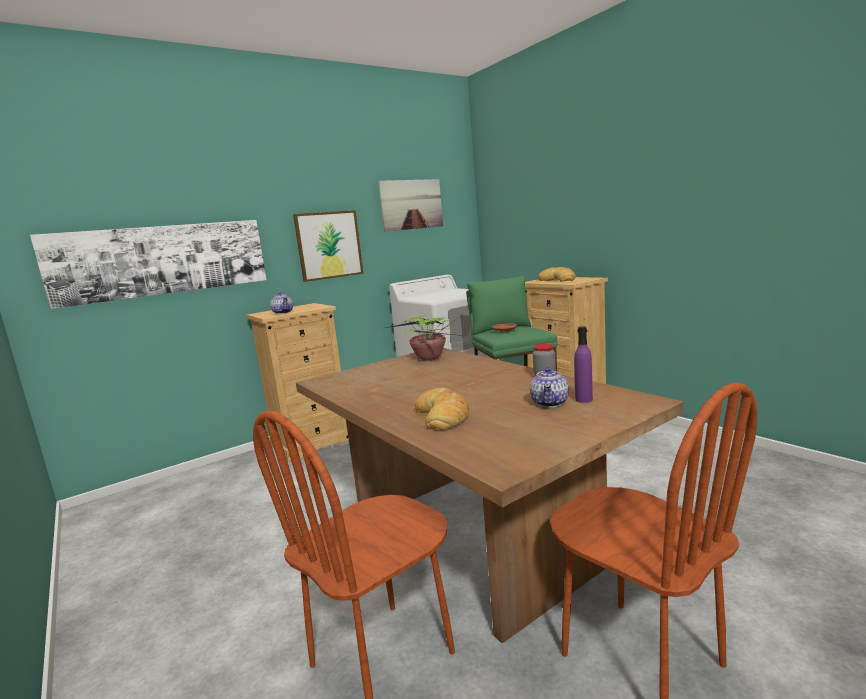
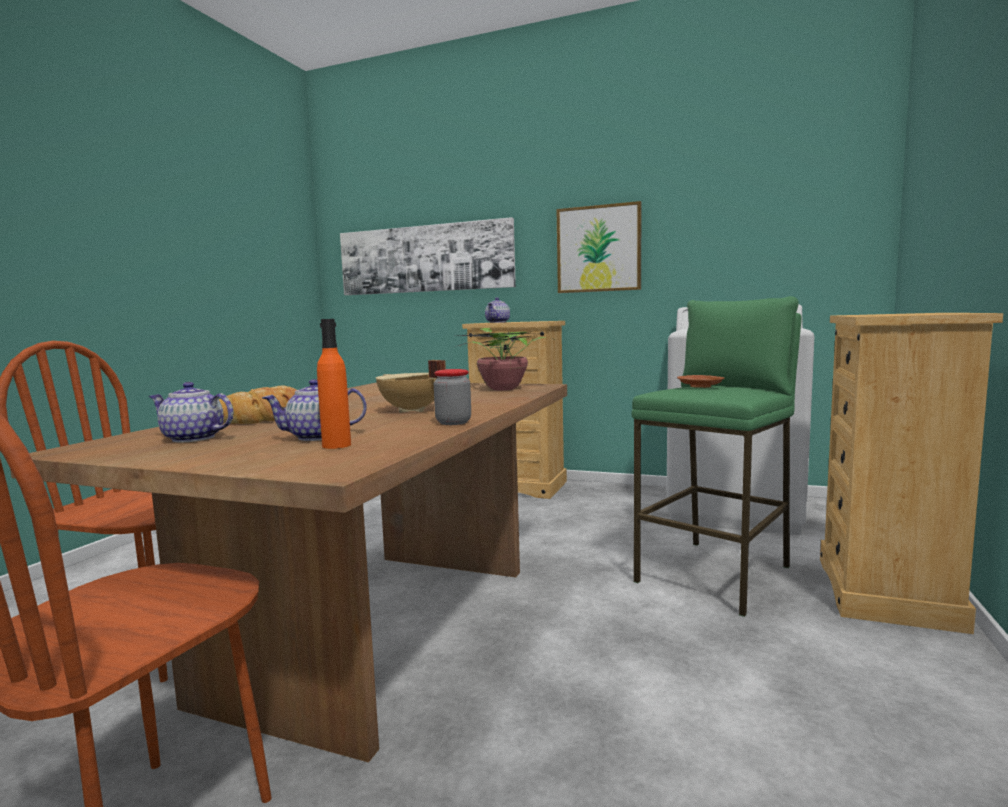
camera: 55 degrees right, 5 degrees down
(411, 204) = (745, 188): picture -> none
(483, 381) = (411, 410): none -> beige cooking pot
(507, 433) = (193, 438): none -> teapot
(557, 280) = (898, 314): bread -> none
(584, 399) = (336, 445): purple bottle -> orange bottle

